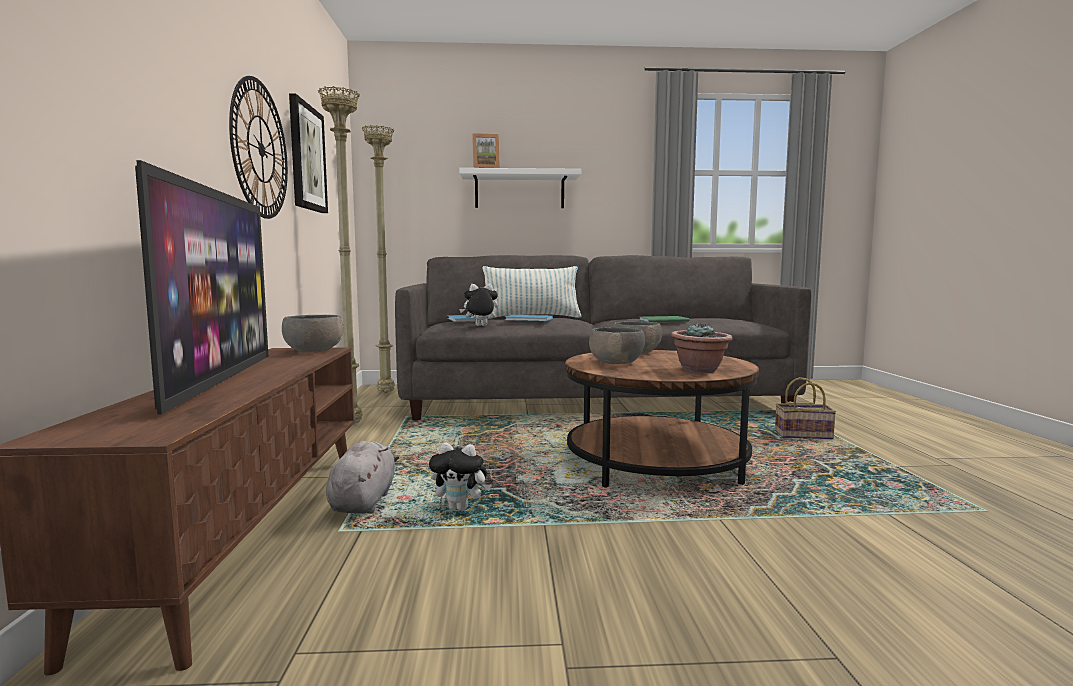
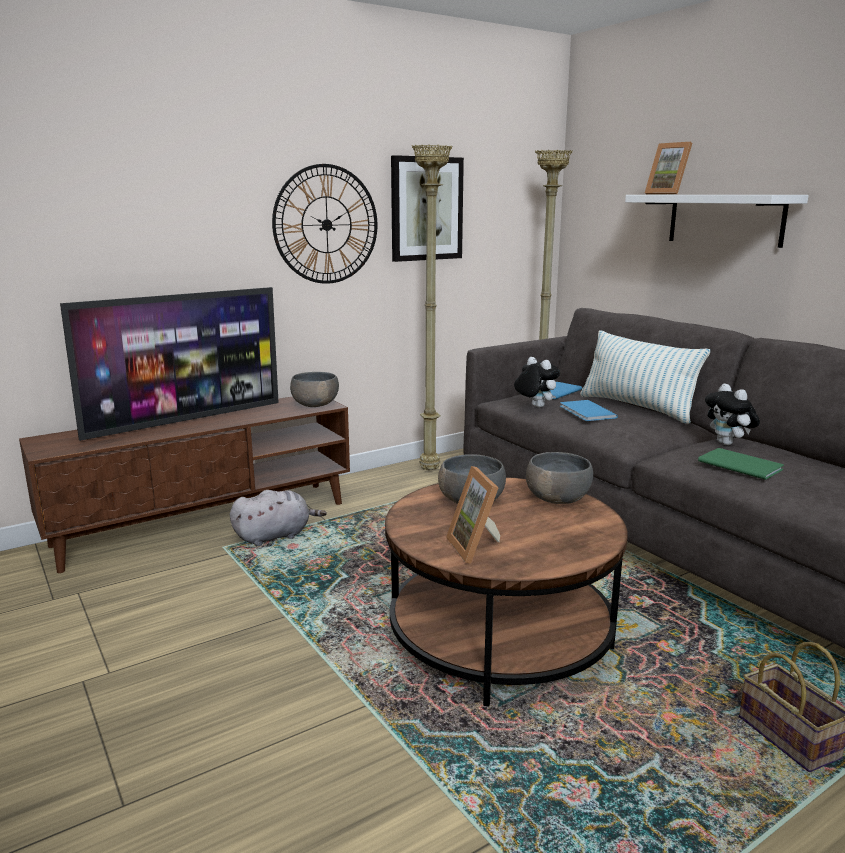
camera: 60 degrees right, 10 degrees up
(461, 508) = (292, 573): plush toy -> plush toy (728, 444)
(700, 370) = (477, 547): potted plant -> picture frame

